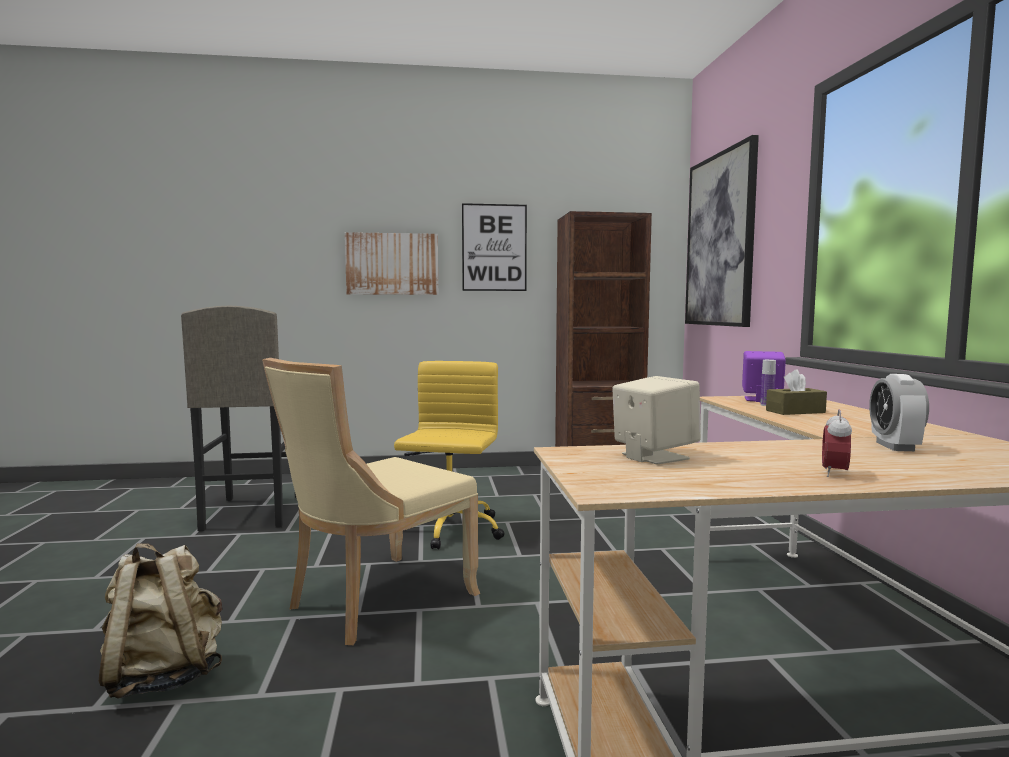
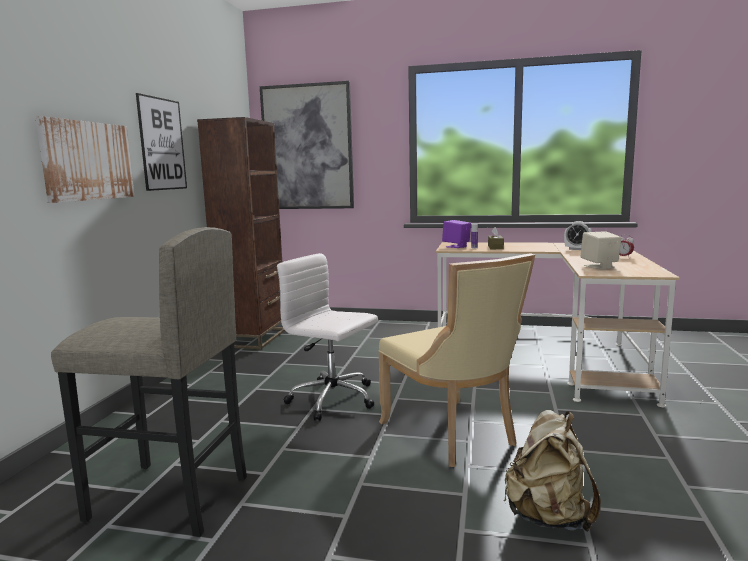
camera: 70 degrees left, 5 degrees up
(449, 530) = (334, 399): yellow office chair -> white office chair

